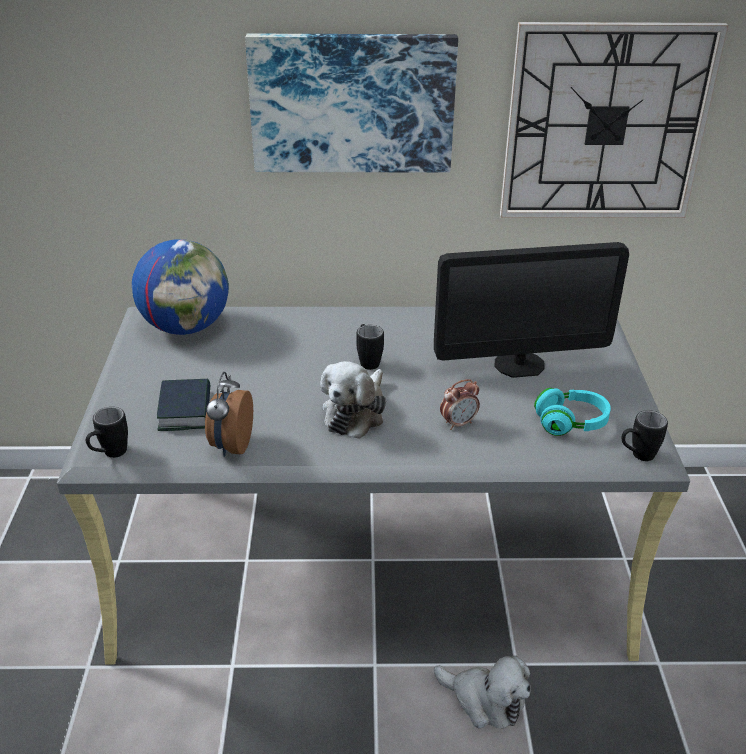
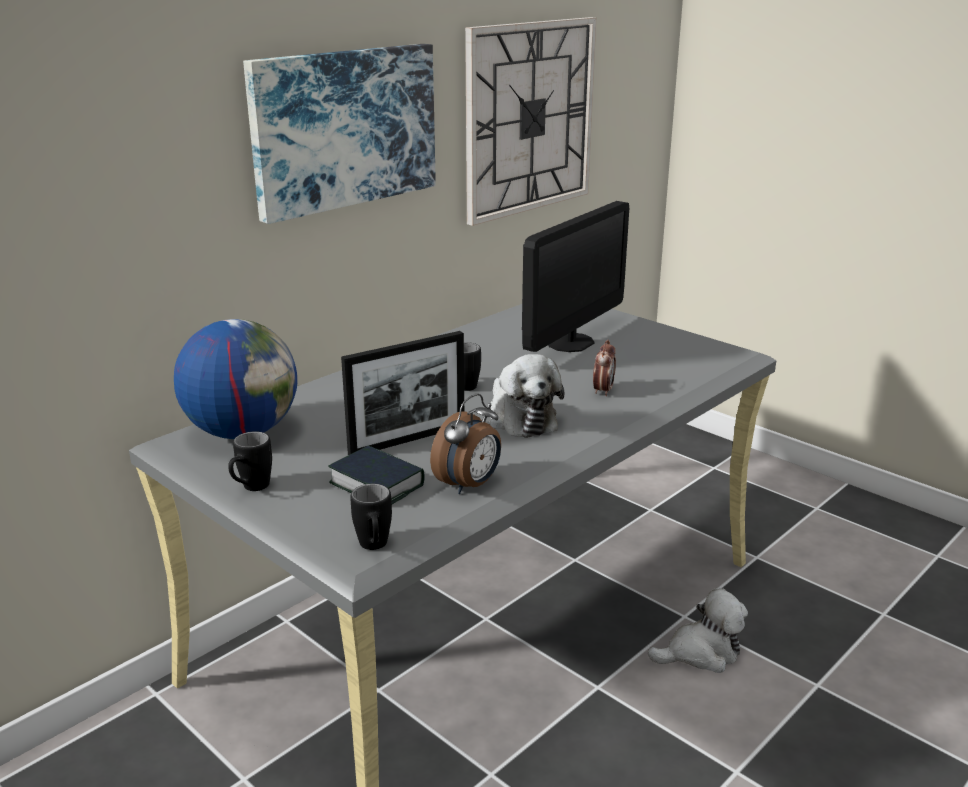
camera: 45 degrees left, 10 degrees down
(231, 446) = (469, 485): alarm clock -> alarm clock turned 105 degrees counterclockwise
(258, 387) = (407, 440): none -> picture frame
(571, 423) = (667, 359): turquoise headphones -> none
(637, 456) = (735, 357): black mug -> black mug (251, 489)

